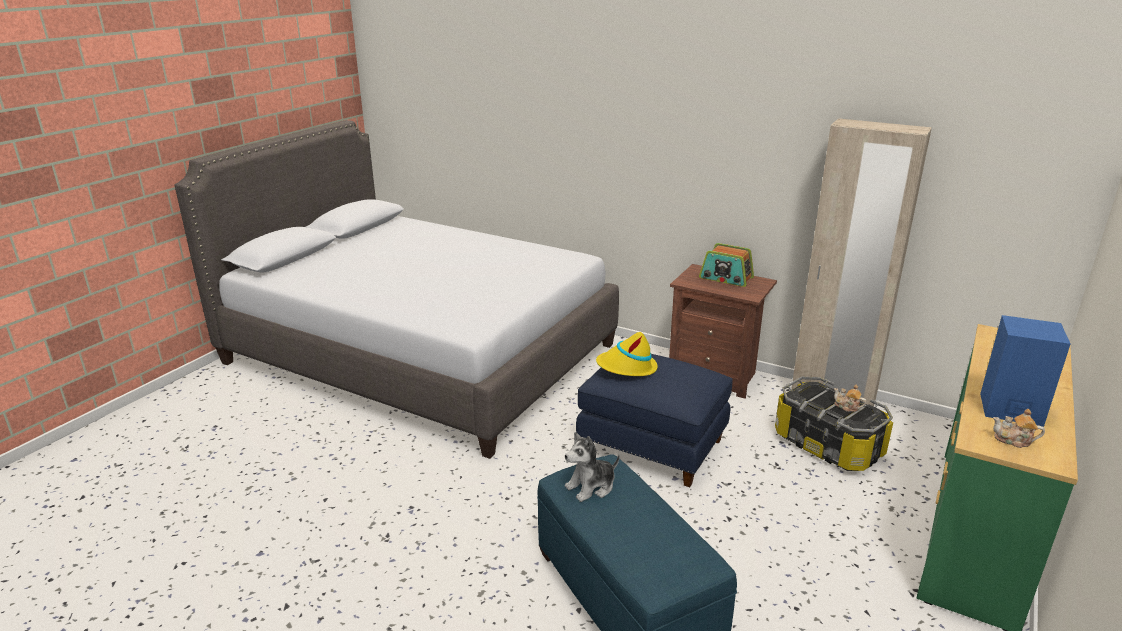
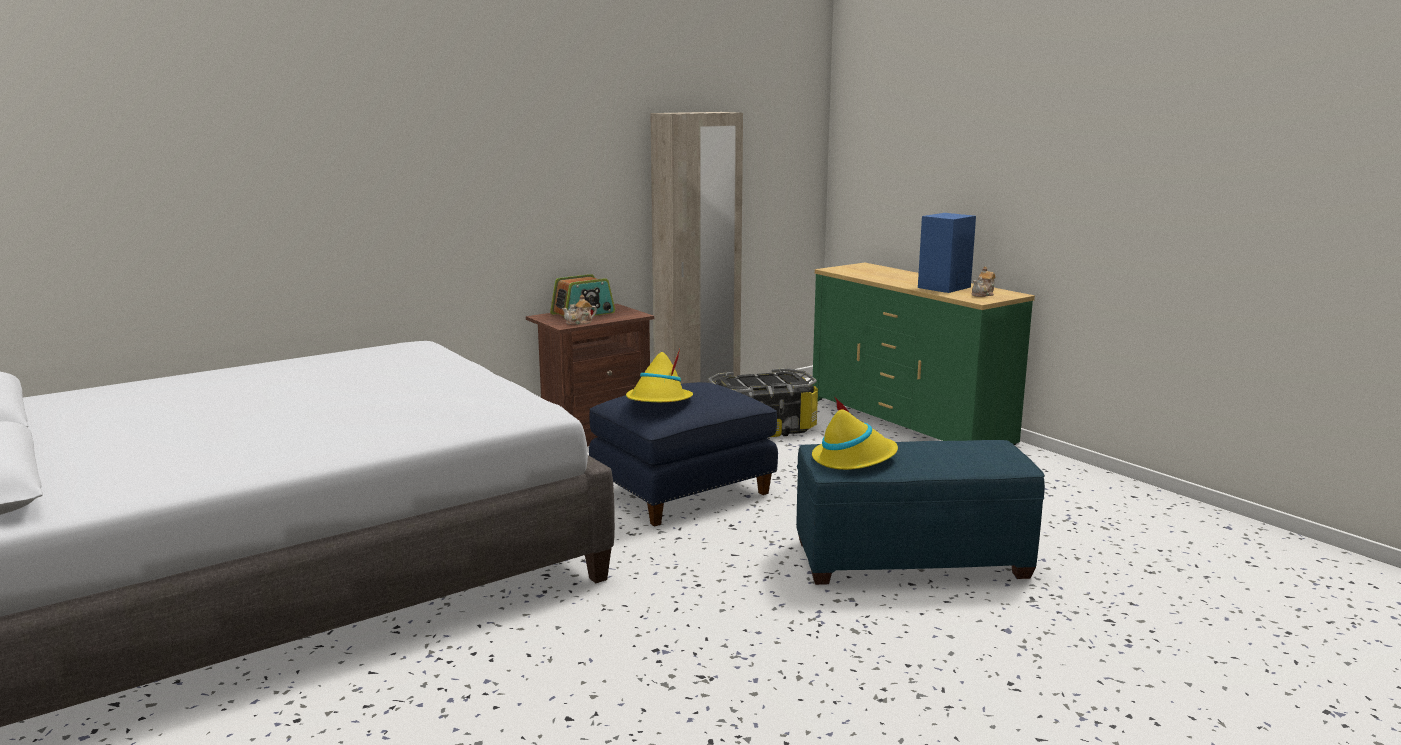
camera: 65 degrees left, 10 degrees down
(591, 487) = (854, 459): plush toy -> yellow hat
(847, 407) = (771, 379): teapot -> teapot (580, 322)

